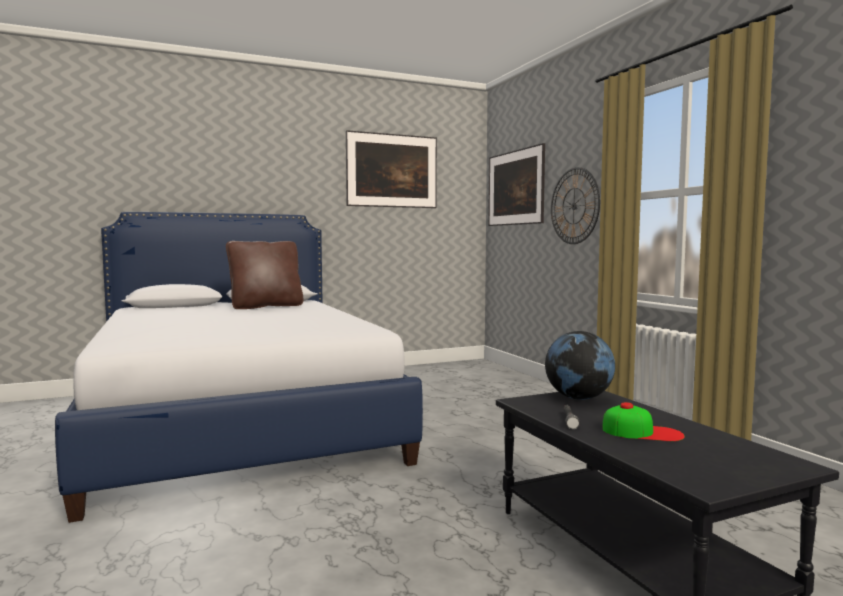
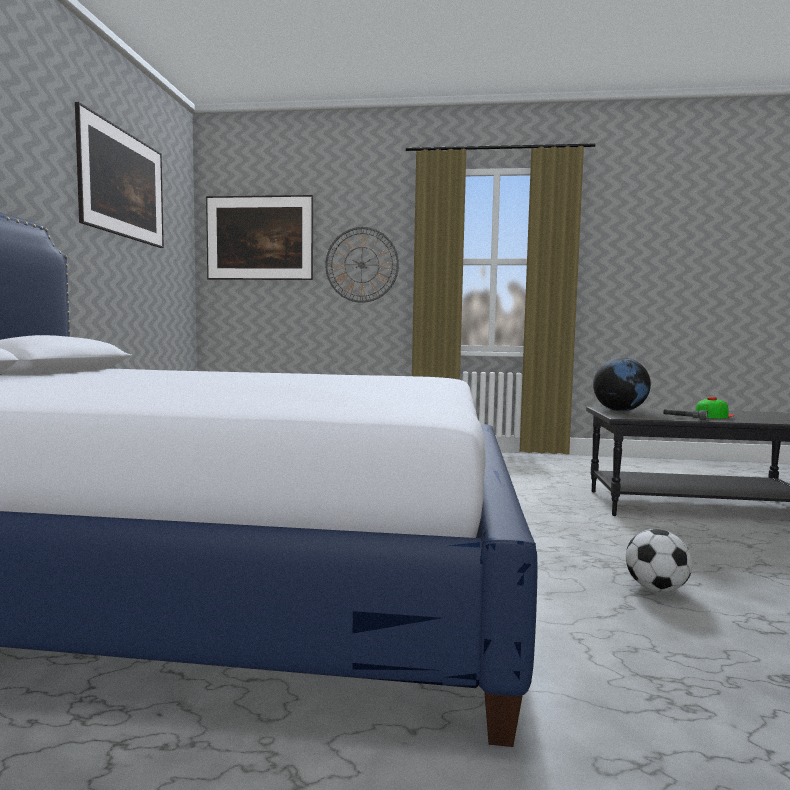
camera: 60 degrees left, 0 degrees up
(266, 306) = (114, 374): brown pillow -> none
(304, 546) = (656, 589): none -> football

